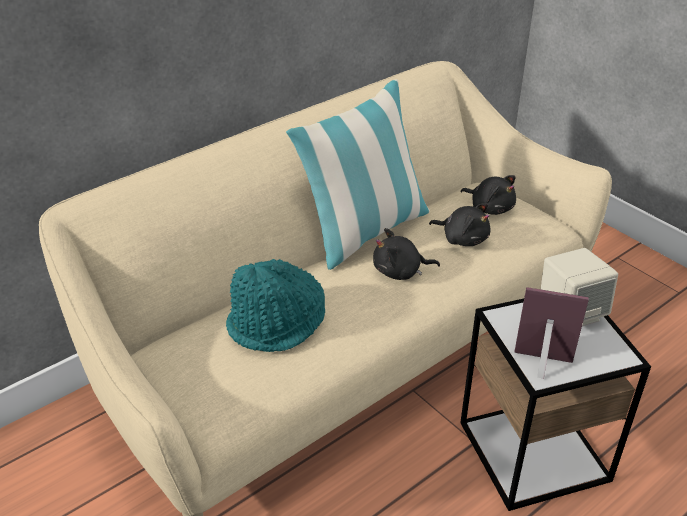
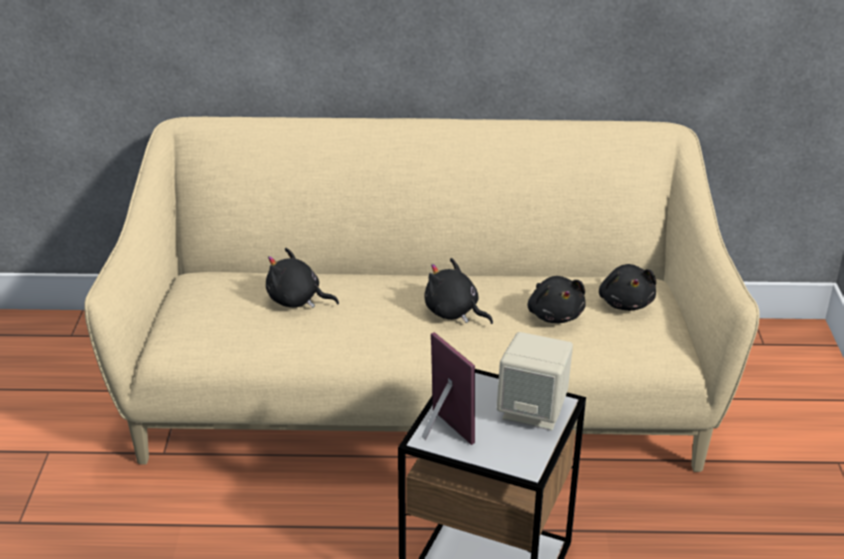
camera: 40 degrees right, 5 degrees down
(277, 324) = (297, 300): turquoise hat -> black plush toy
(364, 232) = (472, 269): pillow -> none

